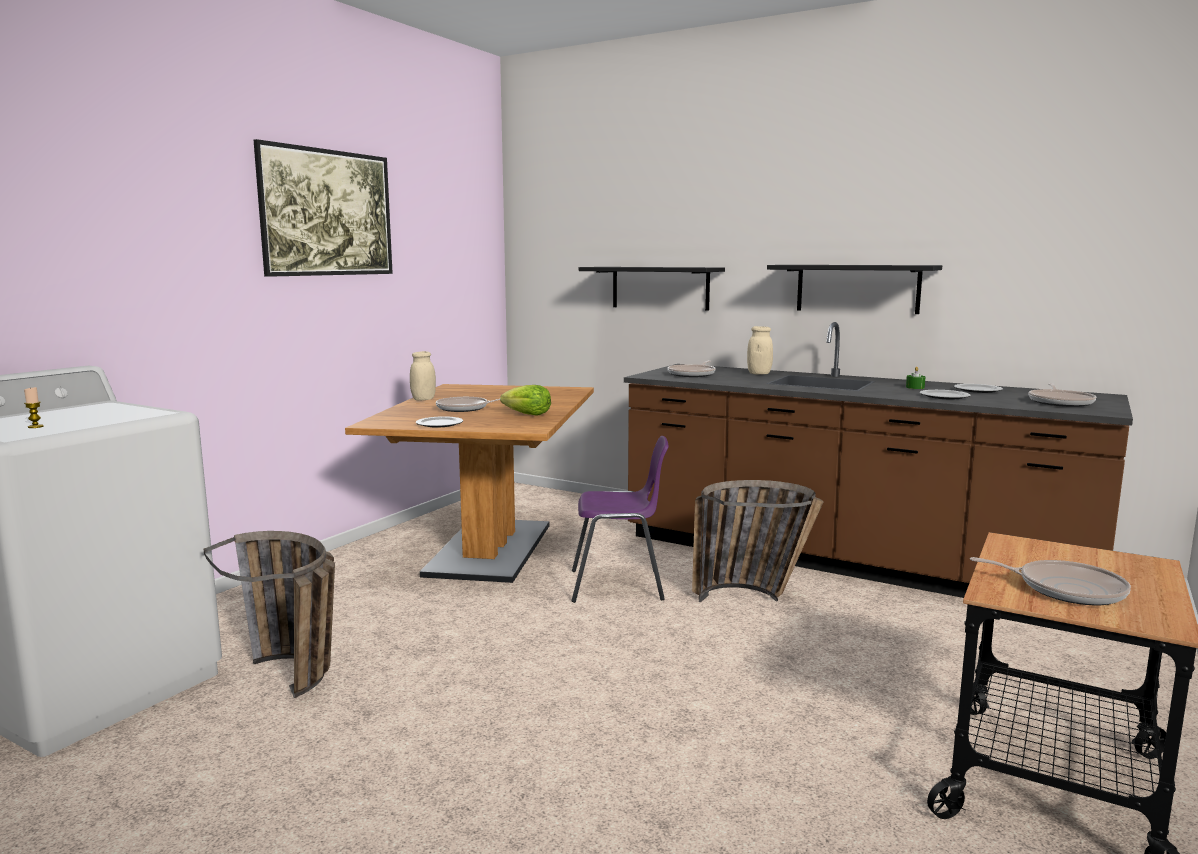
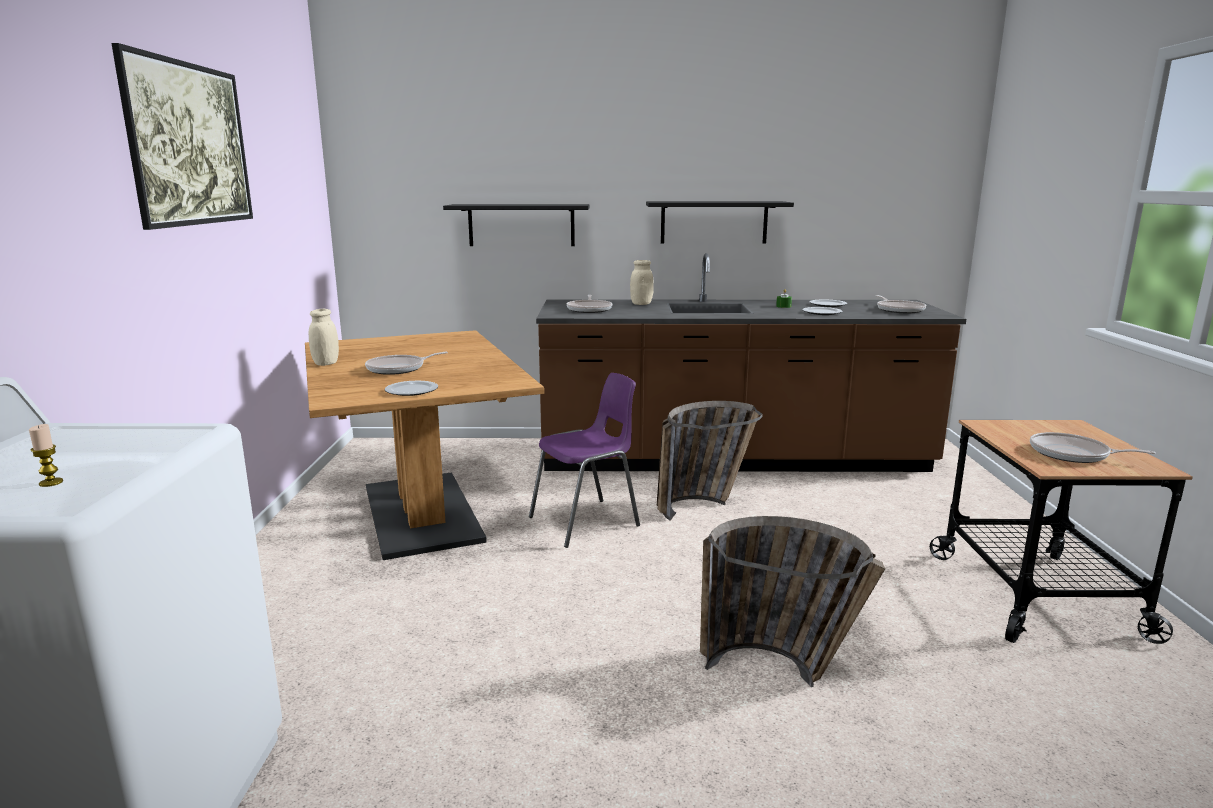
camera: 30 degrees left, 5 degrees up
(298, 682) = (391, 713): basket -> basket (783, 671)
(528, 414) = (479, 368): lettuce -> none
(1065, 589) = (1073, 454): frying pan -> frying pan turned 150 degrees counterclockwise

